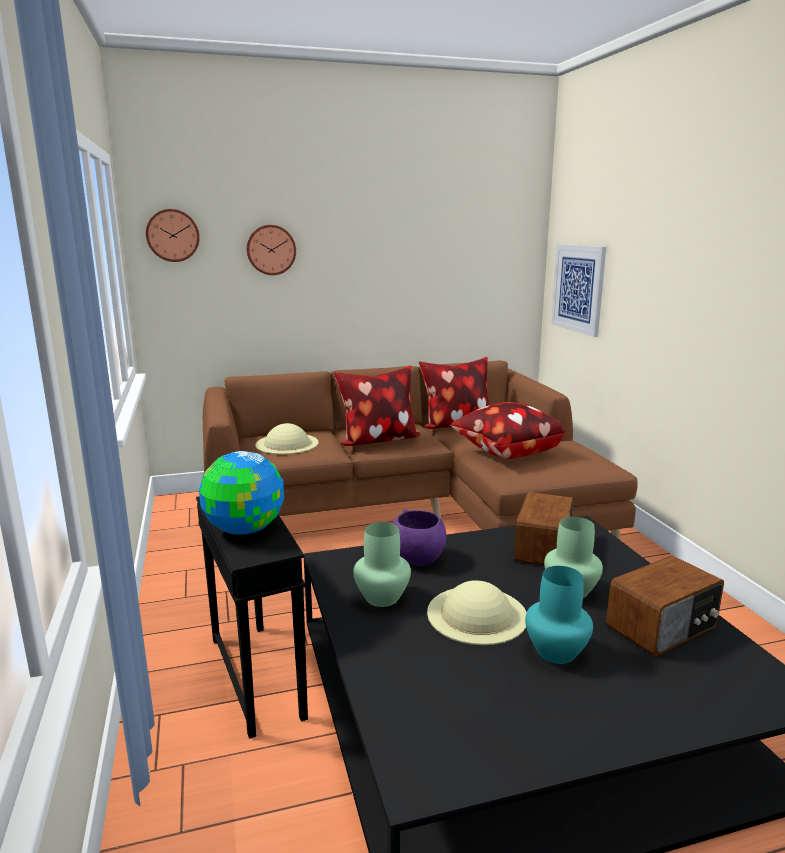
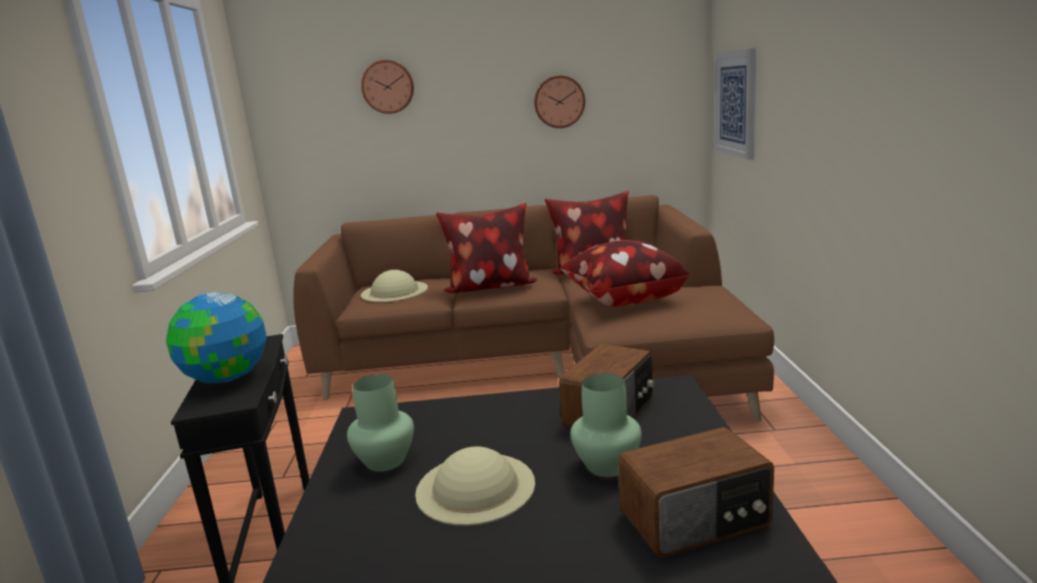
camera: 15 degrees right, 0 degrees up
(173, 235) = (287, 79): wall clock -> wall clock (559, 102)
(417, 559) = (455, 419): purple bowl -> none
(556, 652) = (536, 542): turquoise vase -> none

